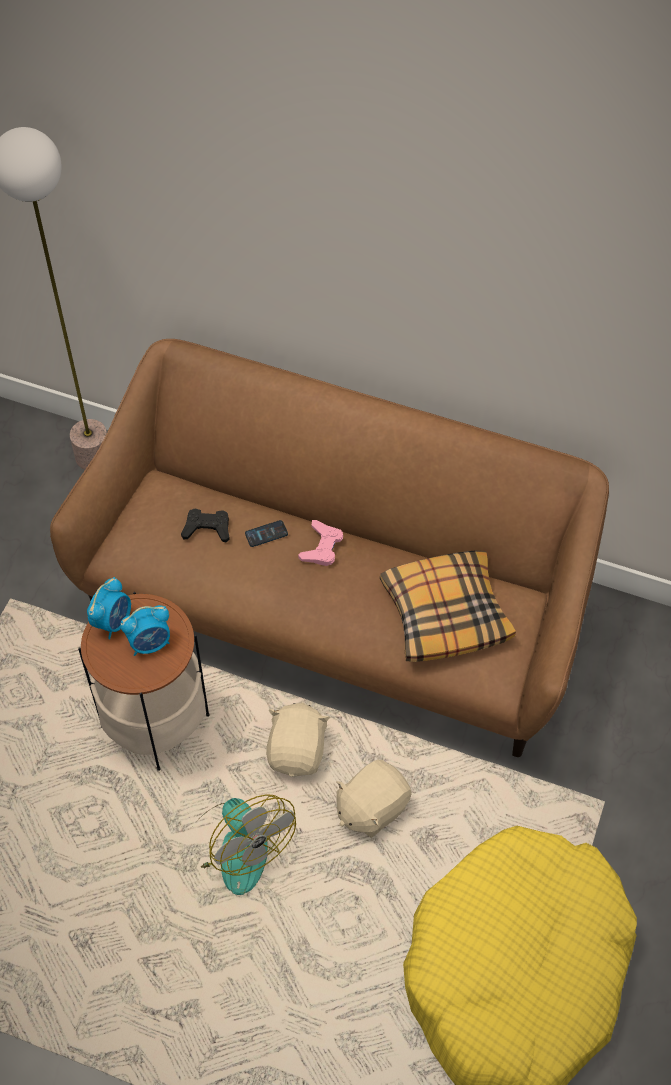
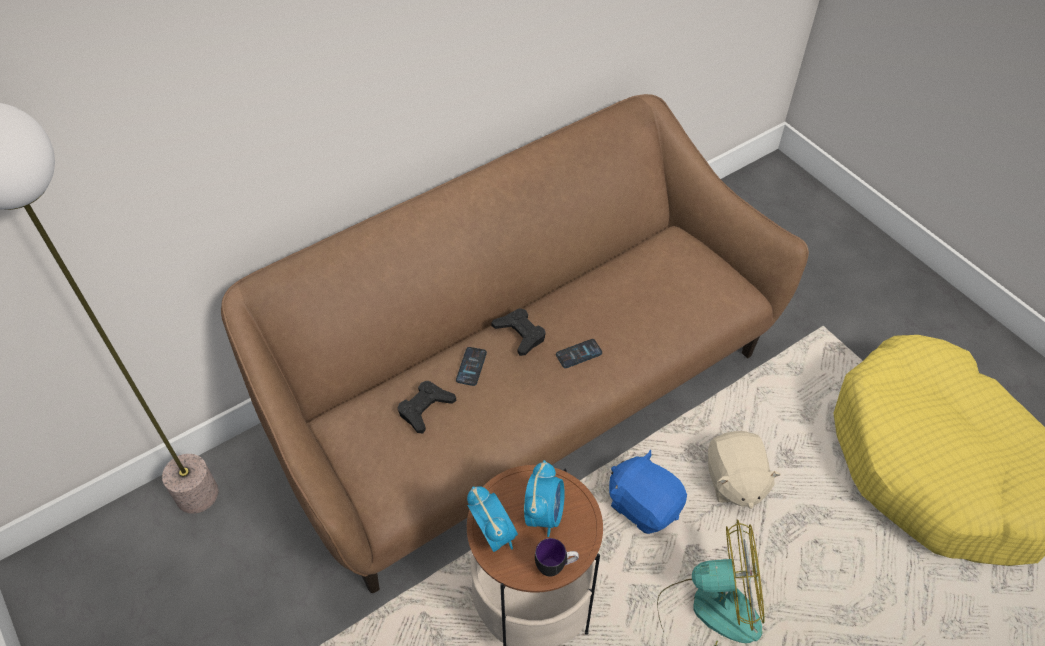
camera: 55 degrees left, 5 degrees down
(113, 672) = (556, 567): none -> mug
(297, 751) = (644, 504): beige plush toy -> blue plush toy
(322, 547) = (520, 334): pink game controller -> black game controller
(334, 597) = (579, 354): none -> phone
(445, 613) = (652, 289): pillow -> none

